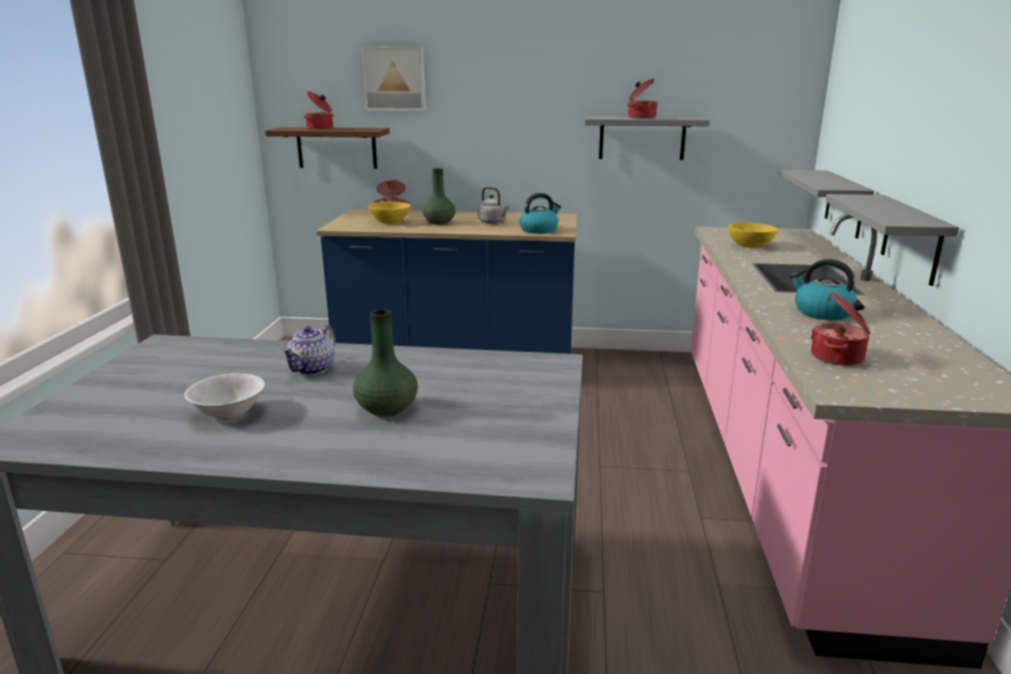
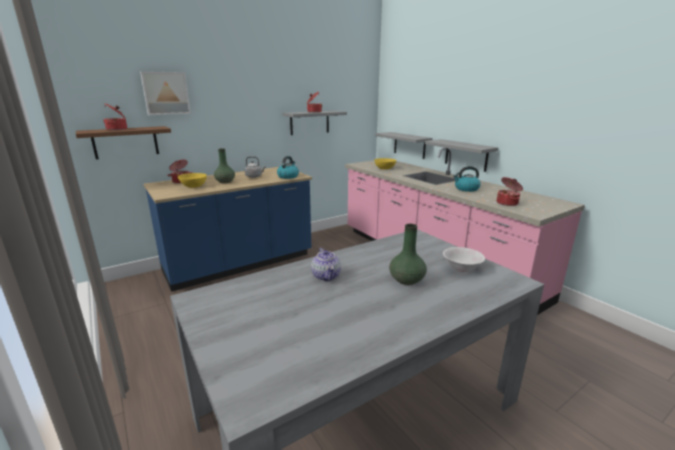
camera: 40 degrees left, 0 degrees up
(228, 413) = (343, 316): white bowl -> white bowl (461, 268)

